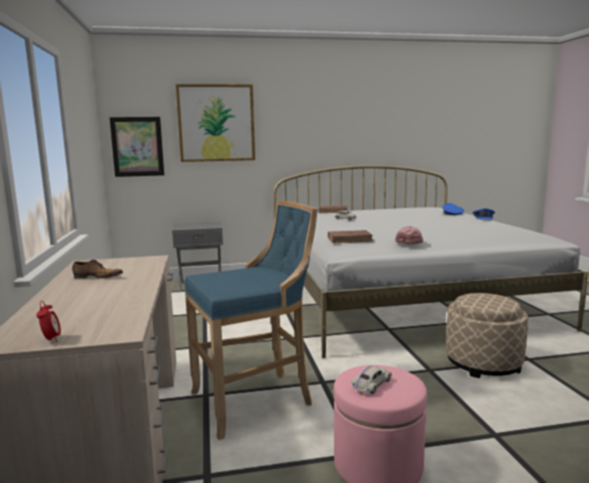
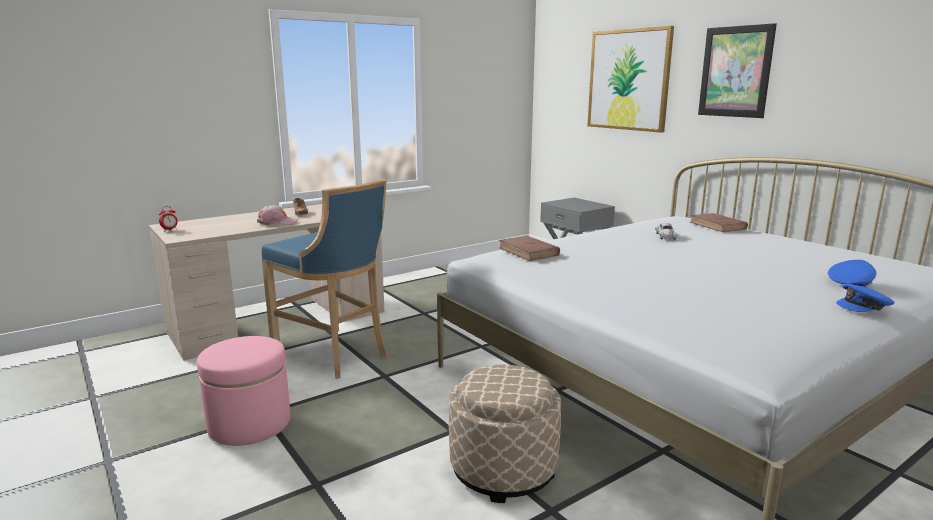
camera: 65 degrees right, 5 degrees up
(137, 146) = (557, 105): picture -> picture (735, 72)
(372, 384) = (234, 347): white toy car -> none
(409, 241) = (550, 275): pink cap -> pink cap (277, 222)

